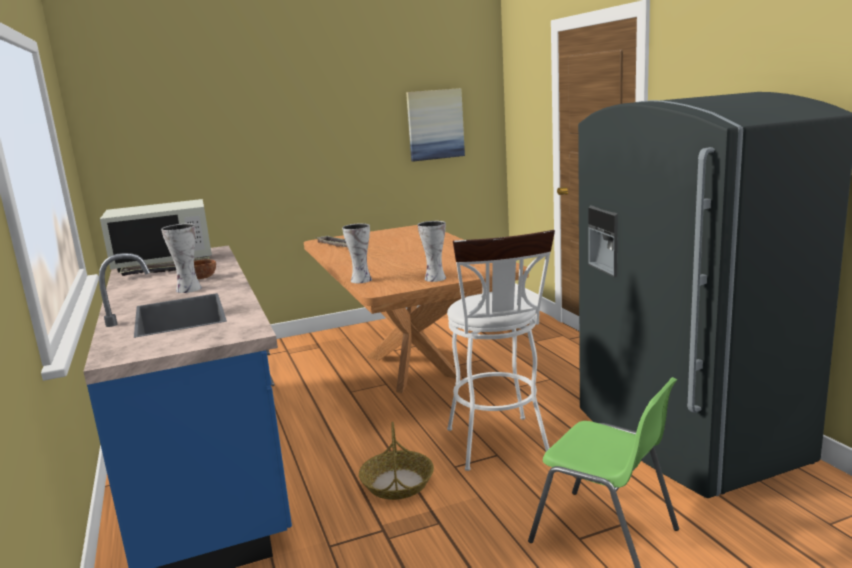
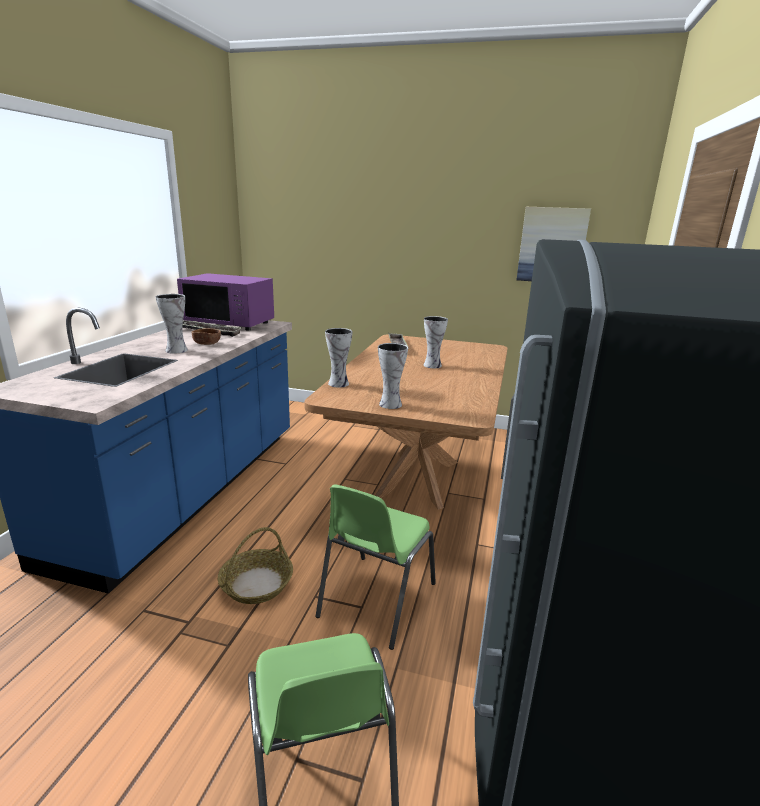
camera: 35 degrees right, 5 degrees up
(164, 261) = (229, 323): white microwave -> purple microwave
(403, 249) = (432, 365): none -> vase
(500, 447) = (375, 600): white stool -> green chair

